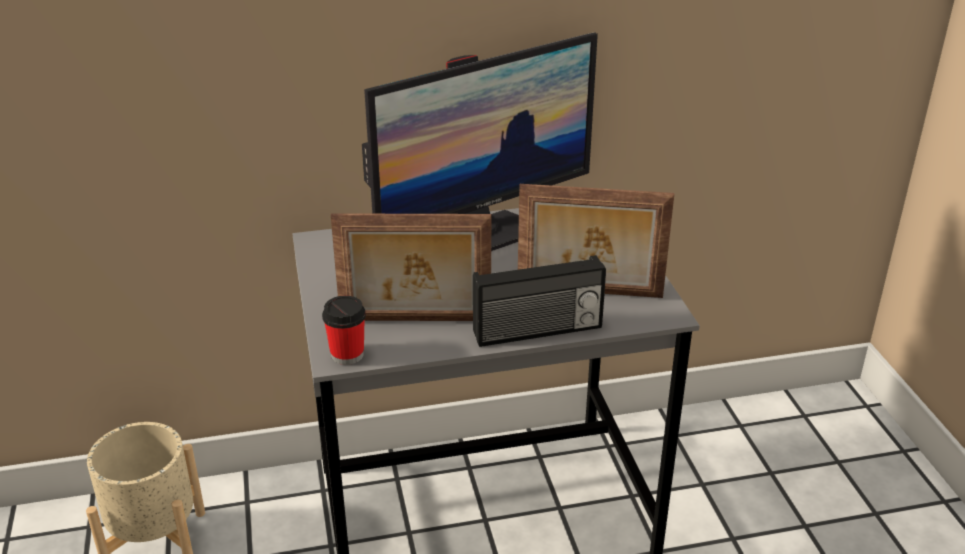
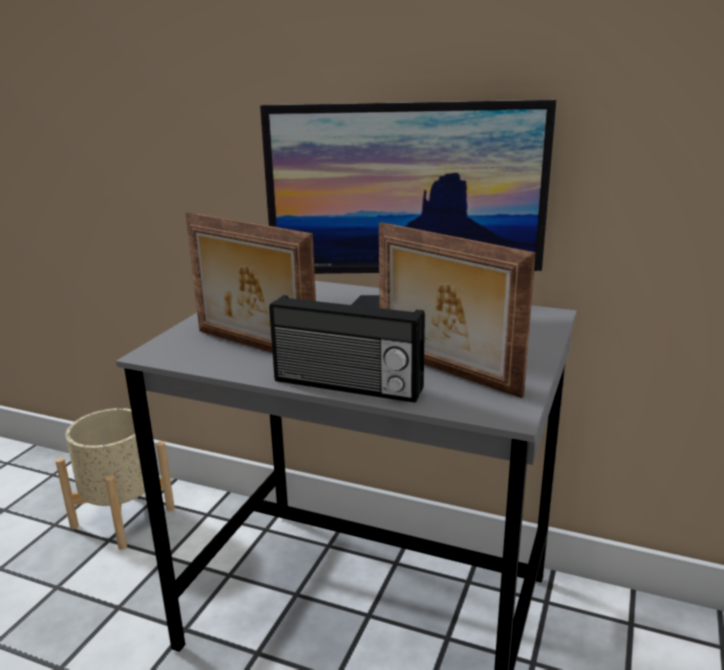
camera: 35 degrees right, 10 degrees down
(347, 354) = (164, 353): cup -> none

